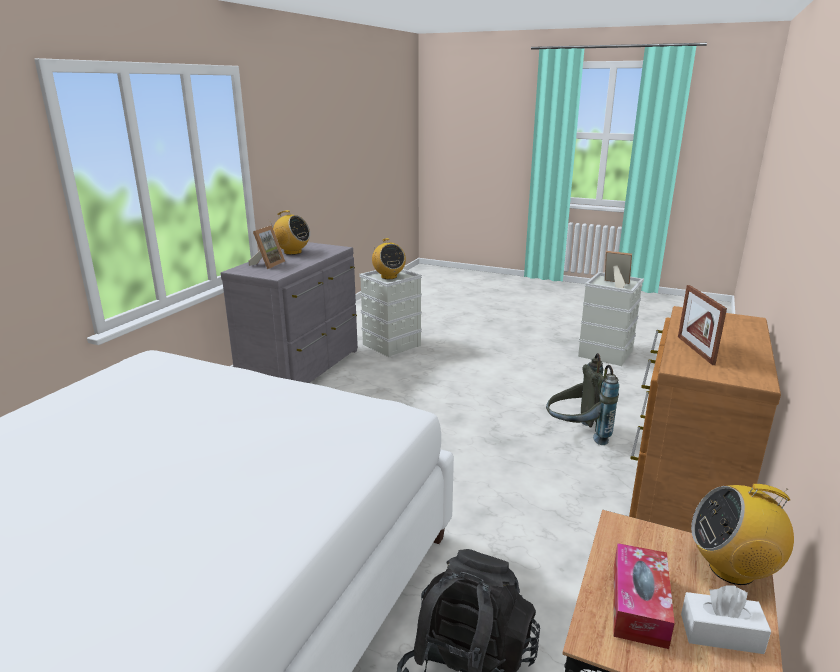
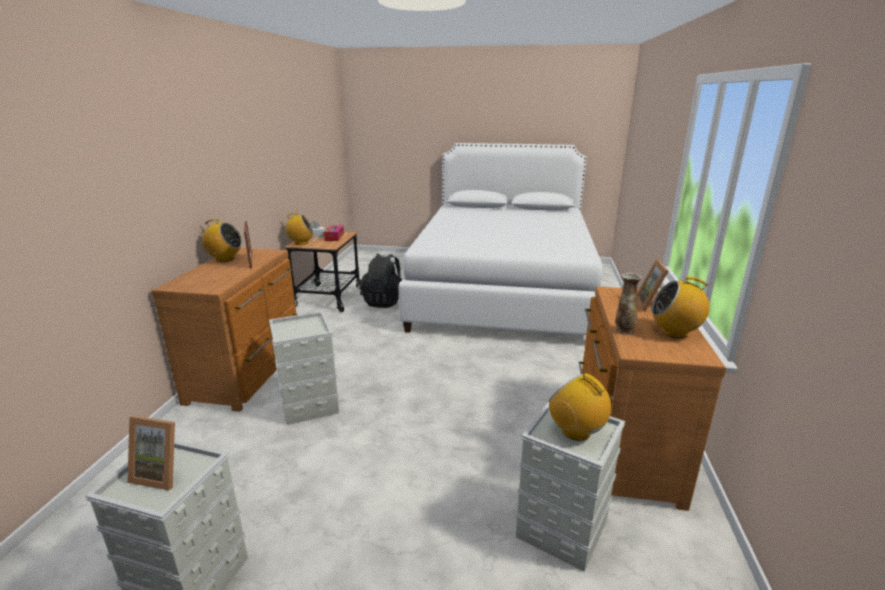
camera: 165 degrees right, 0 degrees up
(304, 368) = (622, 447): grey dresser -> brown dresser
(324, 255) = (624, 330): none -> vase
(576, 435) = (308, 404): grey backpack -> grey storage box
(747, 359) = (224, 259): none -> radio

